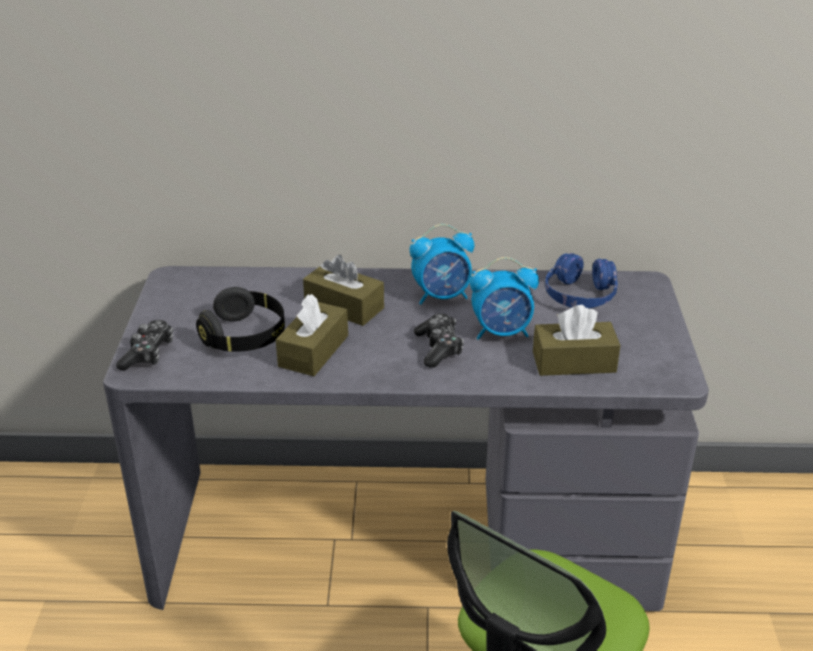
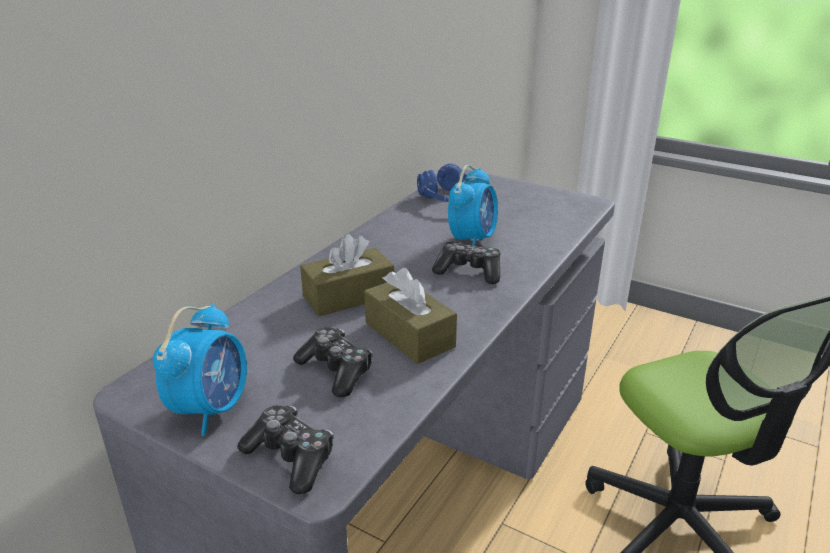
camera: 60 degrees left, 5 degrees down
(245, 337) = (336, 370): black headphones -> game controller
(442, 296) = (390, 247): alarm clock -> alarm clock (211, 408)
(574, 362) = (540, 227): brown tissue box -> none

